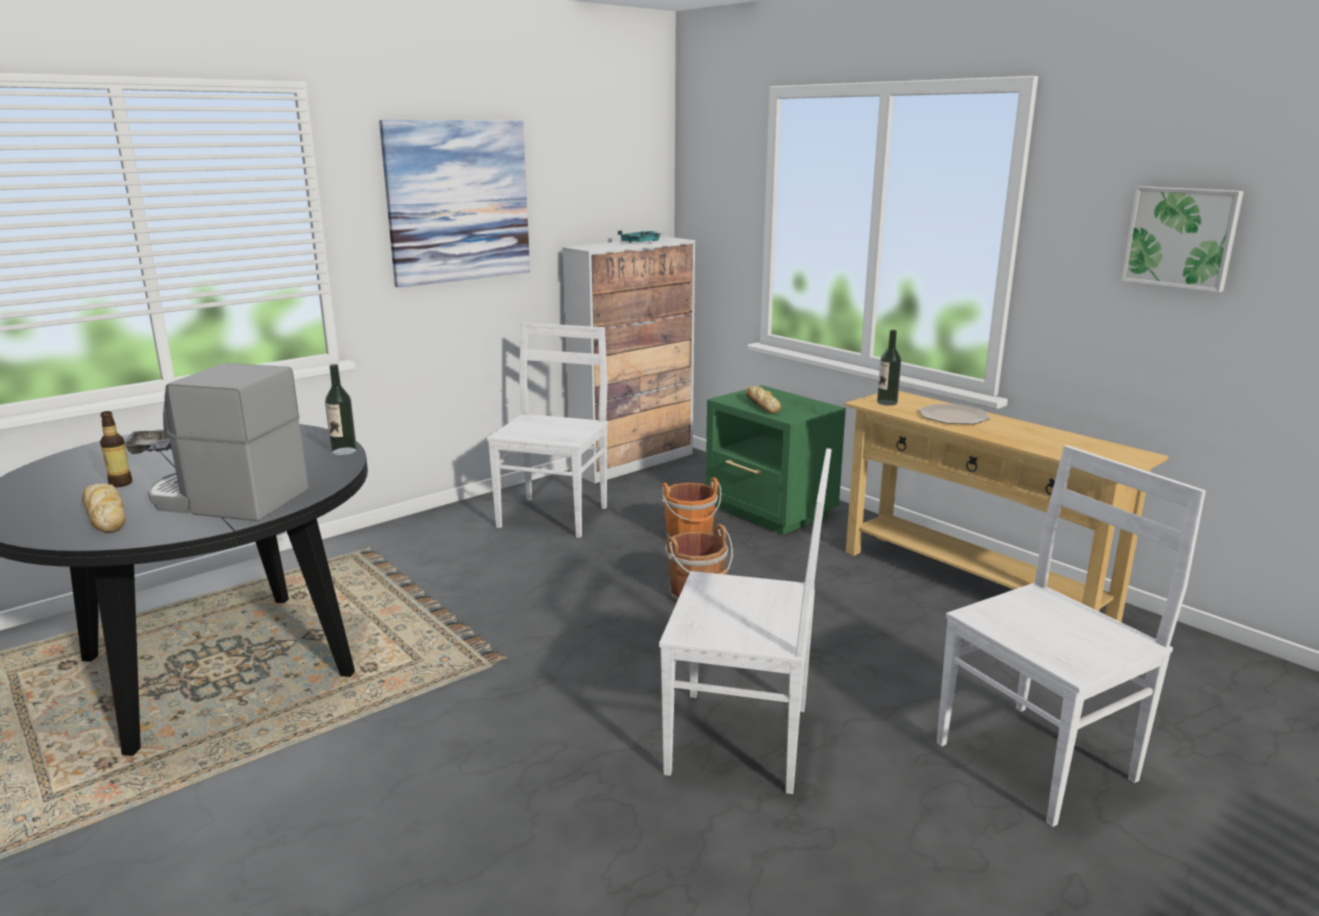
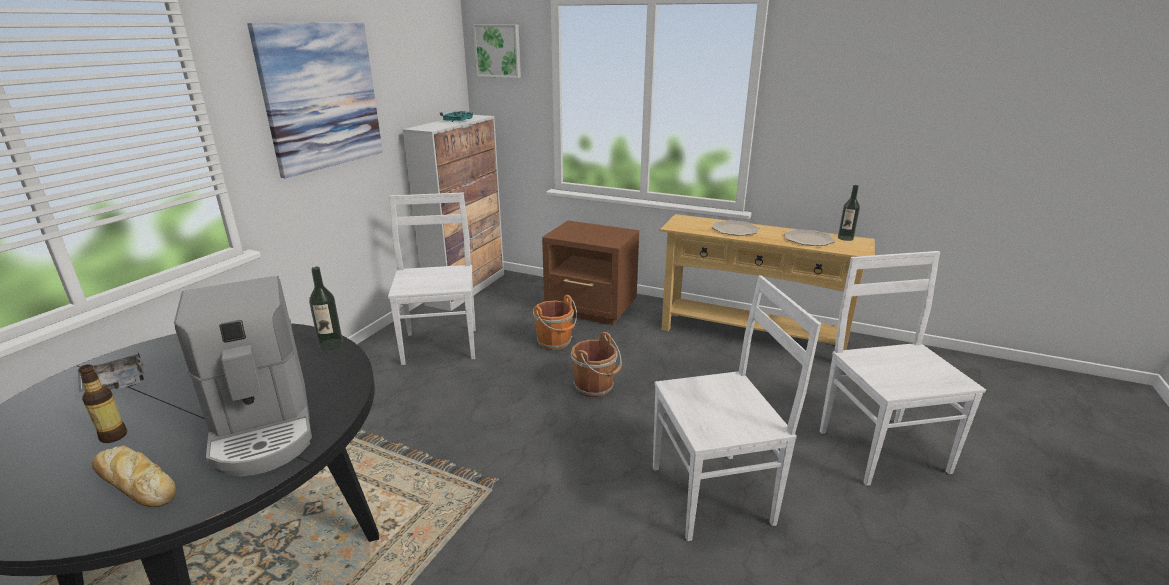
camera: 25 degrees left, 5 degrees up
(226, 500) = (263, 427): coffee machine -> coffee machine turned 105 degrees counterclockwise
(761, 405) = (584, 236): bread -> none
(770, 512) = (591, 309): green nightstand -> brown nightstand
(887, 402) = (685, 225): bottle -> bottle (845, 238)
(1039, 759) = (880, 449): white chair -> white chair turned 45 degrees counterclockwise
(1052, 442) = (808, 239): none -> plate
(1181, 237) = (871, 100): picture -> picture (498, 51)

